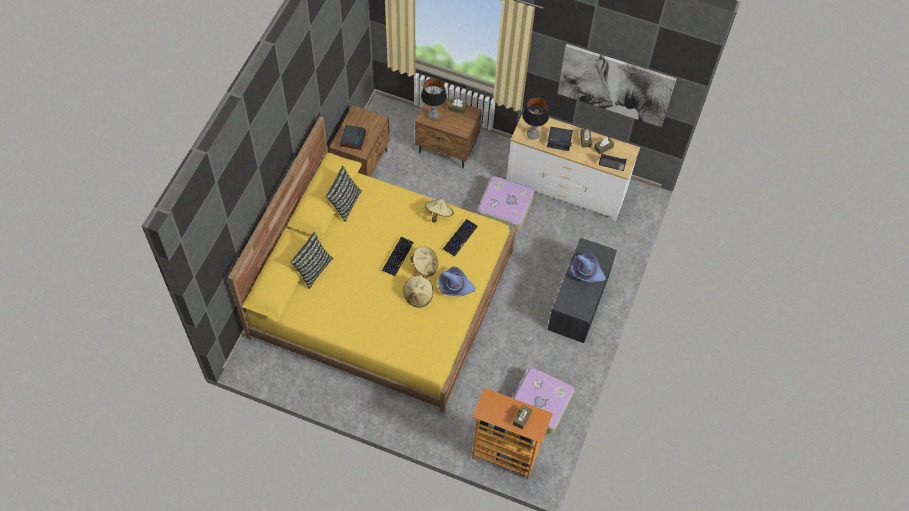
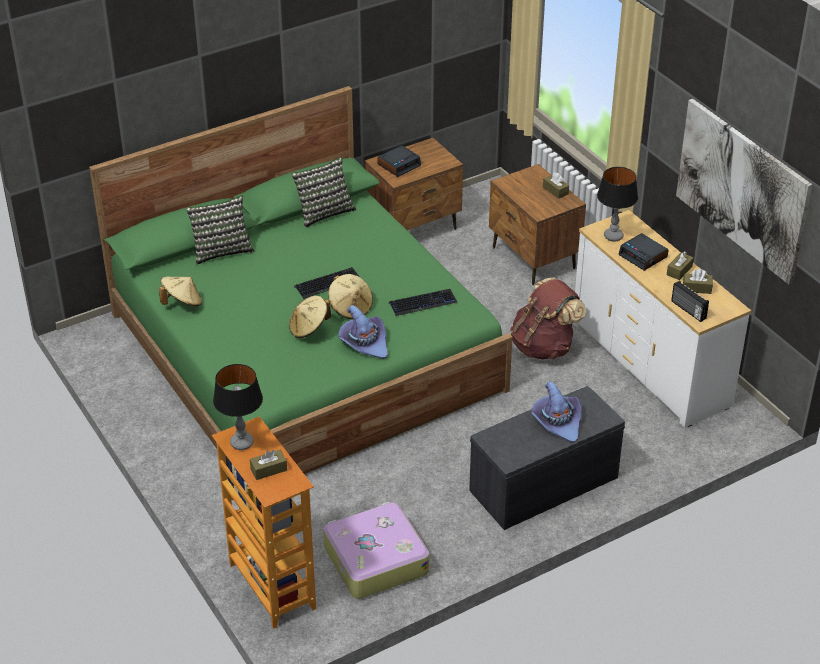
camera: 40 degrees right, 20 degrees down
(382, 293) = (305, 351): yellow bed -> green bed
(433, 115) = (519, 184): table lamp -> table lamp (242, 443)
(438, 214) = (422, 270): beige hat -> beige hat (182, 303)
(505, 209) = (544, 346): suitcase -> brown backpack

